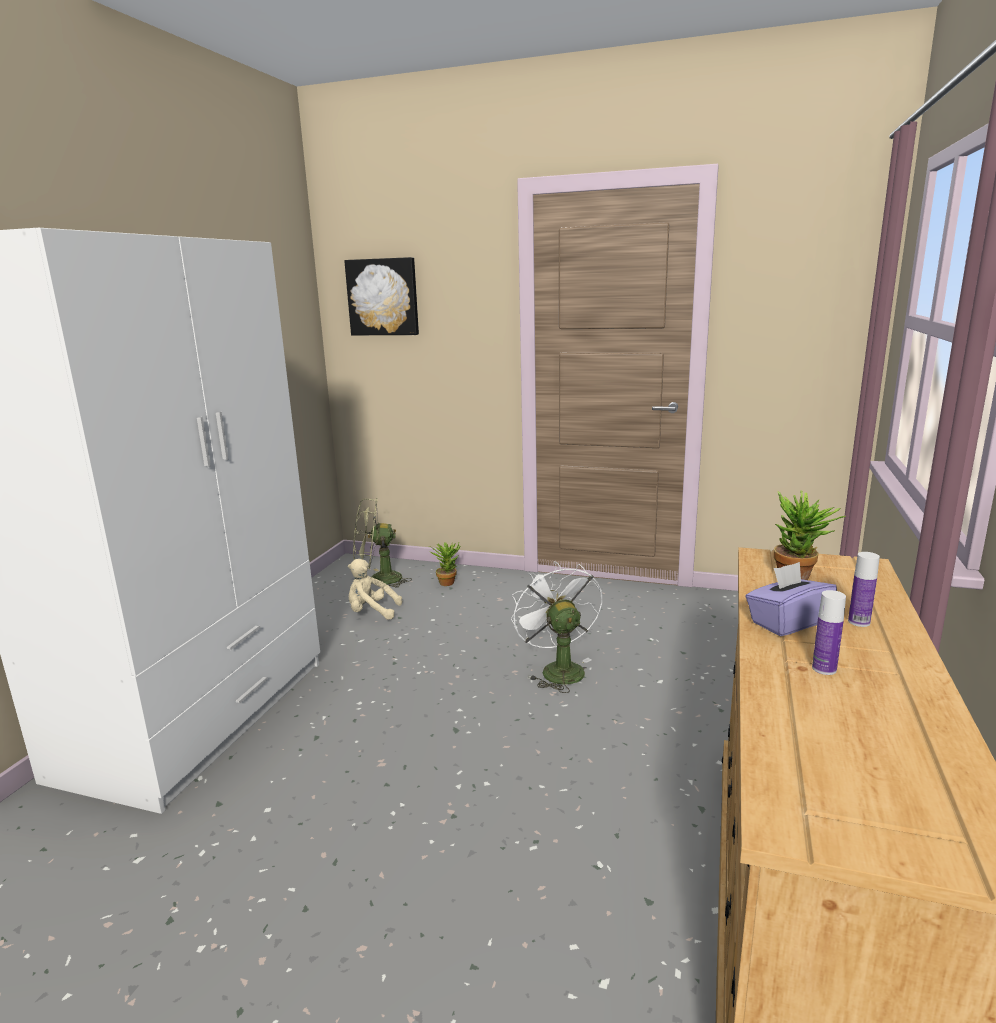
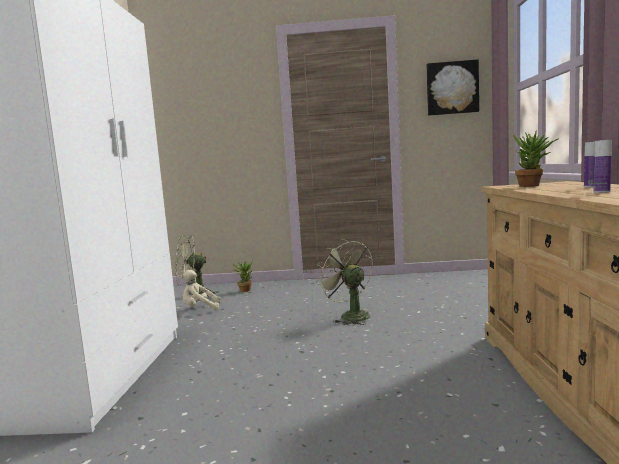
camera: 15 degrees left, 10 degrees down
(383, 297) = (187, 102): picture -> picture (452, 88)
(557, 669) = (349, 316): white fan -> green fan
(787, 622) = (553, 190): purple tissue box -> none

